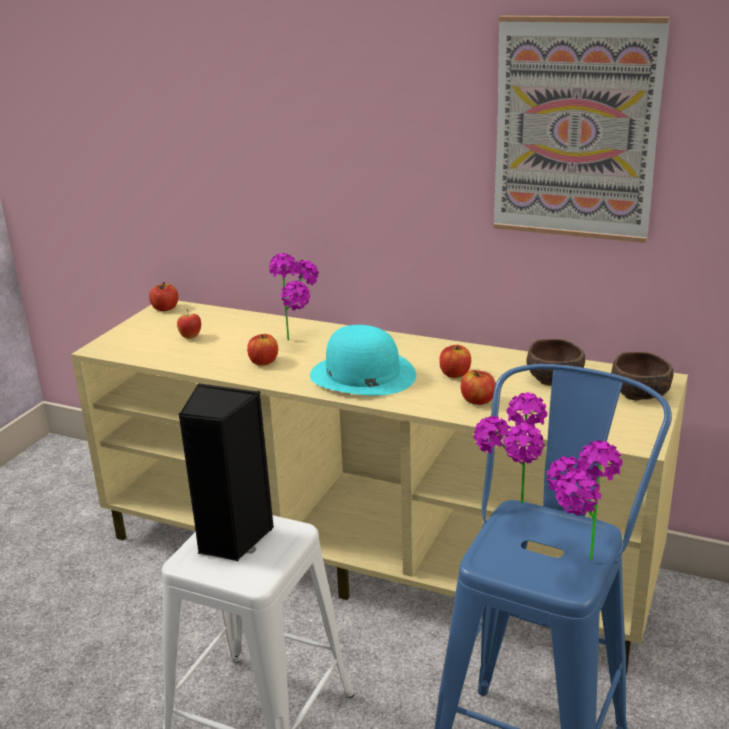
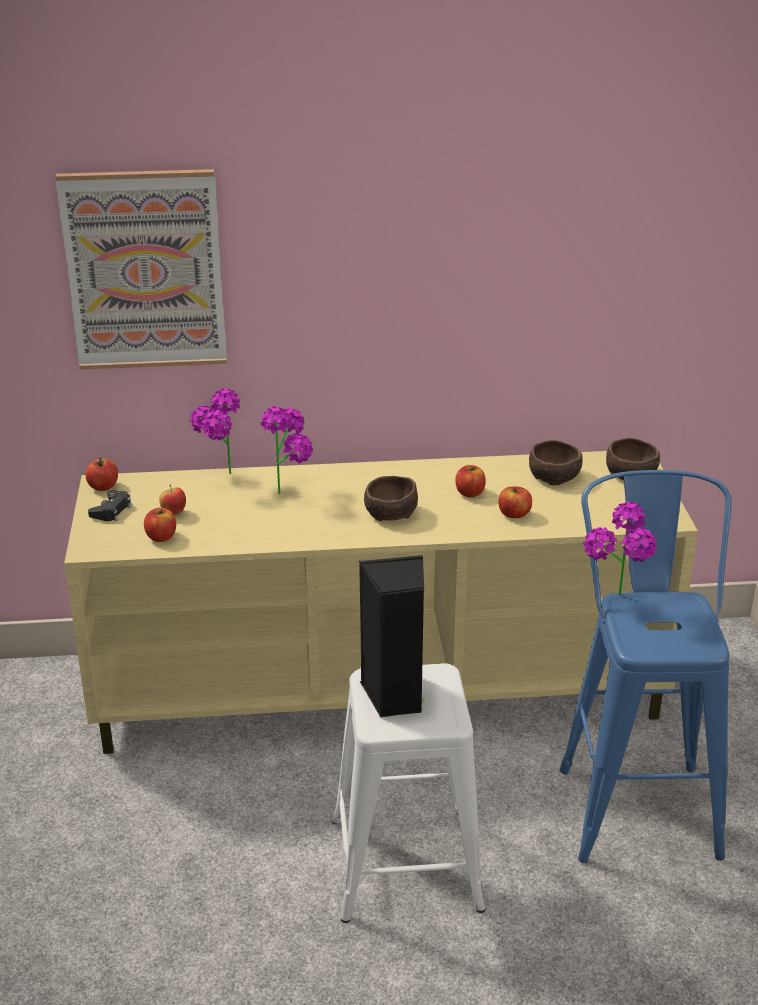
camera: 30 degrees left, 5 degrees up
(149, 326) = (111, 510): none -> black game controller
(263, 362) = (282, 523): apple -> apple (161, 537)
(362, 374) = (389, 513): turquoise hat -> brown bowl
(574, 561) = (695, 628): potted plant -> potted plant (219, 477)
(575, 129) = (549, 250): picture -> picture (145, 270)

